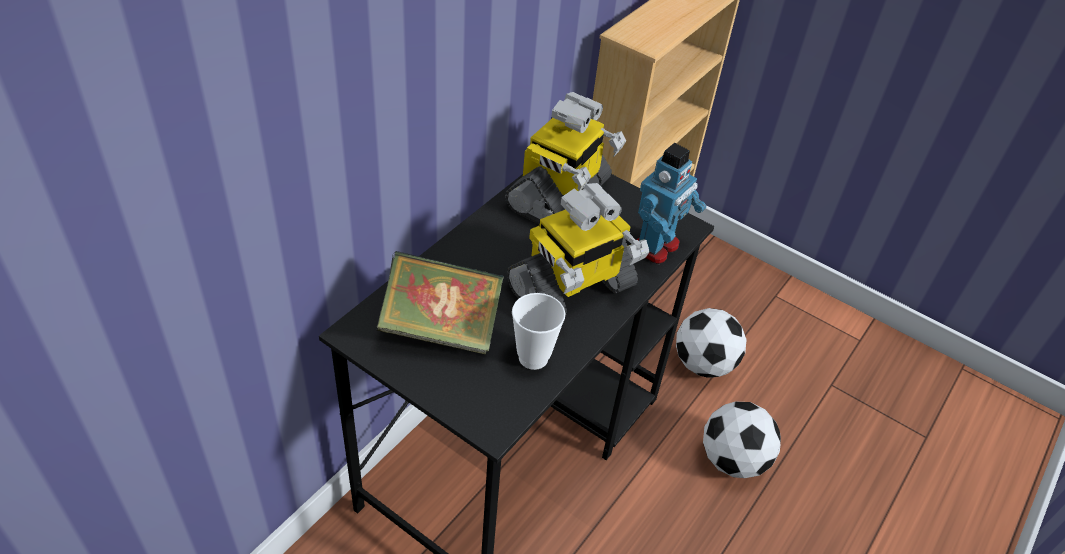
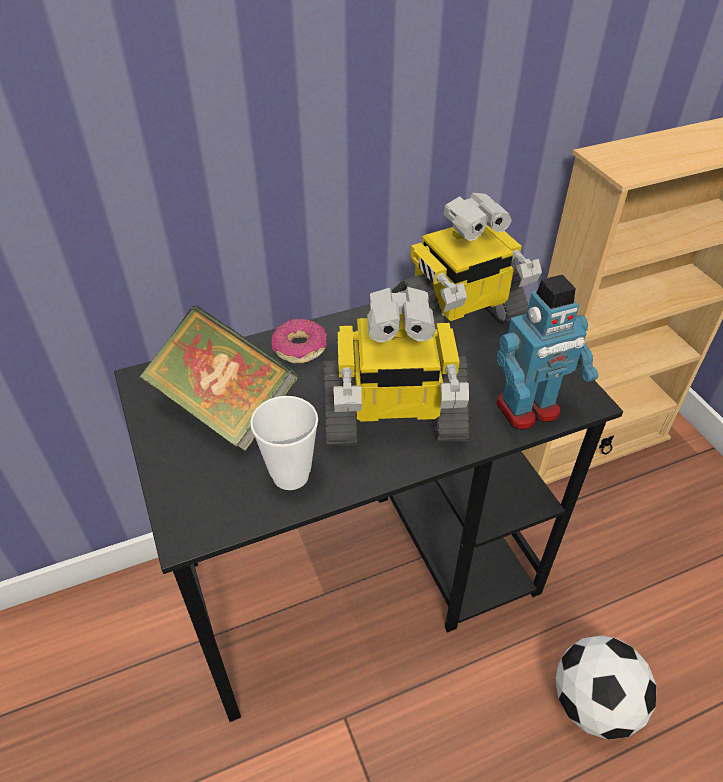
camera: 35 degrees right, 0 degrees up
(459, 260) = (299, 348): none -> donut
(703, 364) = (620, 579): football -> none

